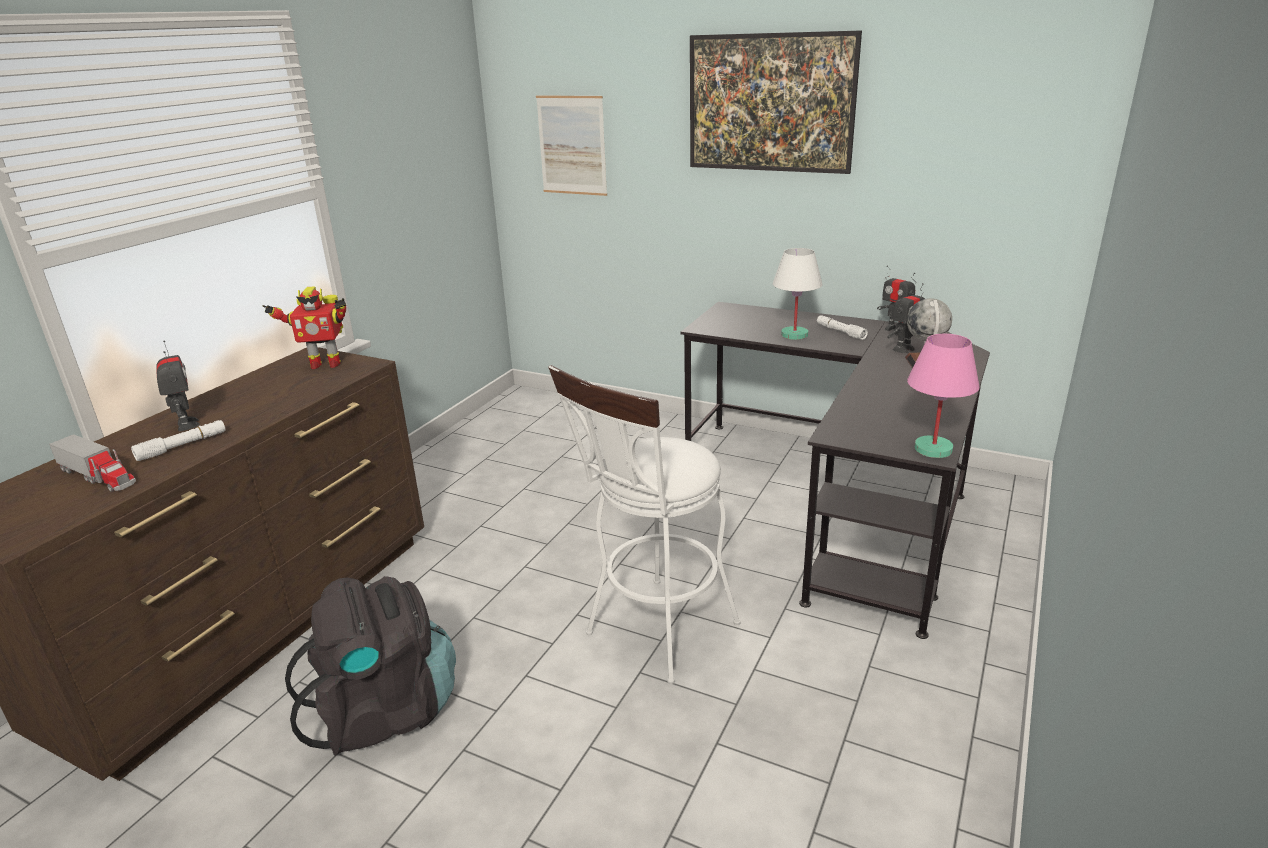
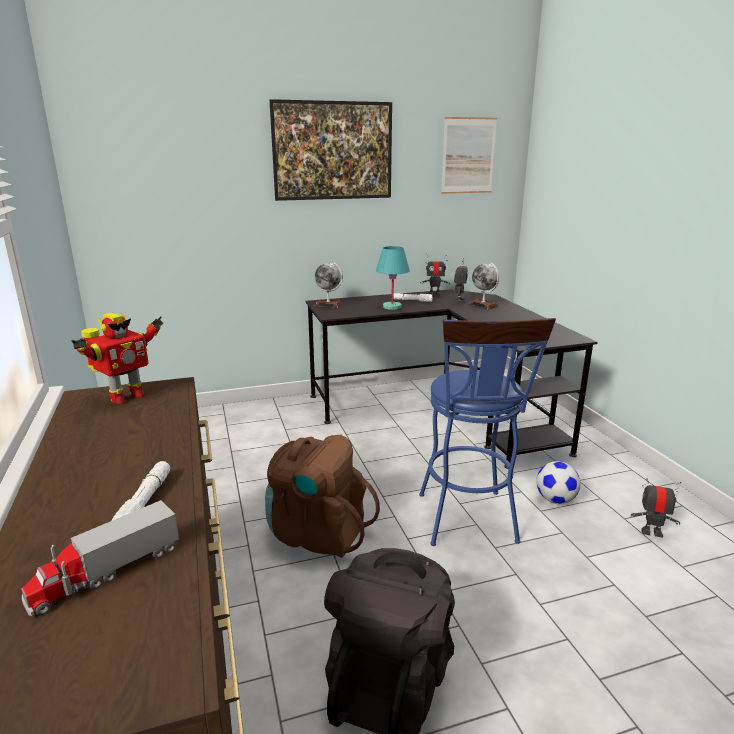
camera: 45 degrees left, 5 degrees down
(98, 476) = (105, 573): toy truck -> toy truck turned 150 degrees clockwise
(186, 424) = (93, 488): toy robot -> toy robot (651, 532)
(515, 566) = (317, 533): none -> brown backpack
(572, 145) = (161, 190): picture -> picture (468, 156)
(655, 635) = (469, 523): white stool -> blue stool
(728, 313) = (328, 305): none -> globe
(793, 335) = (391, 307): white table lamp -> turquoise table lamp
(794, 669) = (555, 500): none -> football
(932, 449) = (572, 337): pink table lamp -> none

